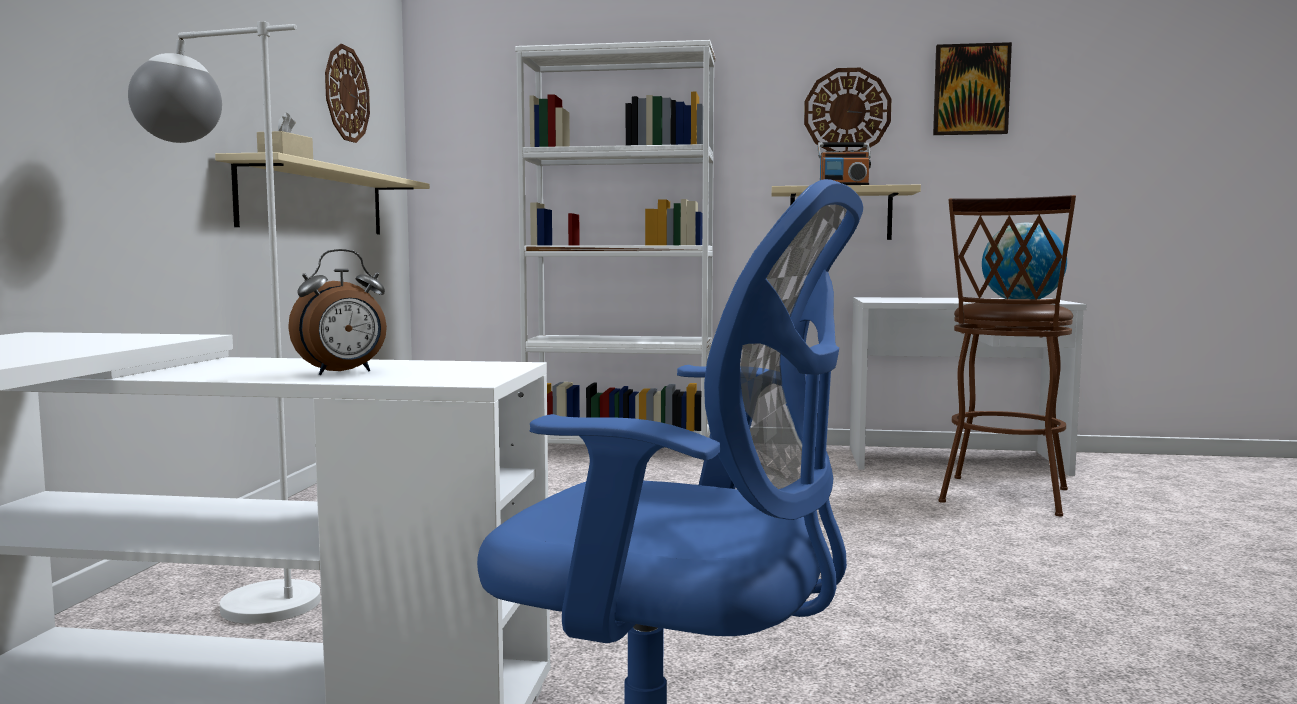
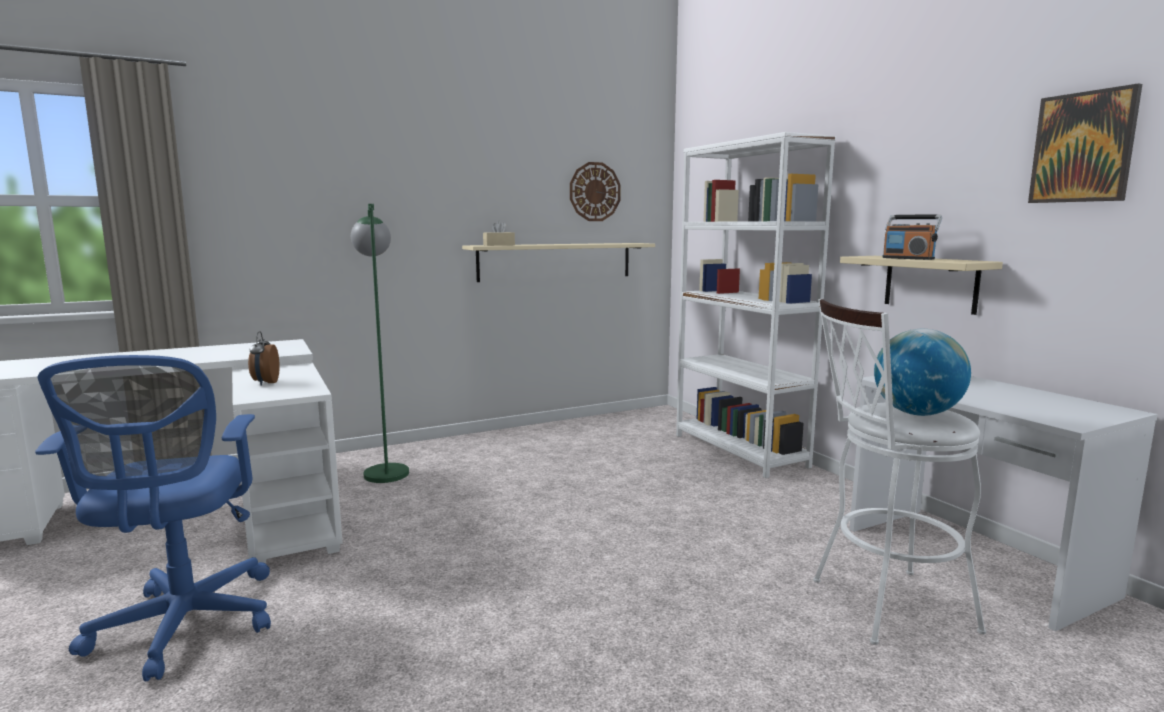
camera: 55 degrees right, 5 degrees up
(241, 601) = (385, 469): white floor lamp -> green floor lamp
(344, 373) = (265, 383): alarm clock -> alarm clock turned 60 degrees clockwise
(847, 111) = (945, 179): wall clock -> none
(1002, 498) = (880, 605): brown stool -> white stool

